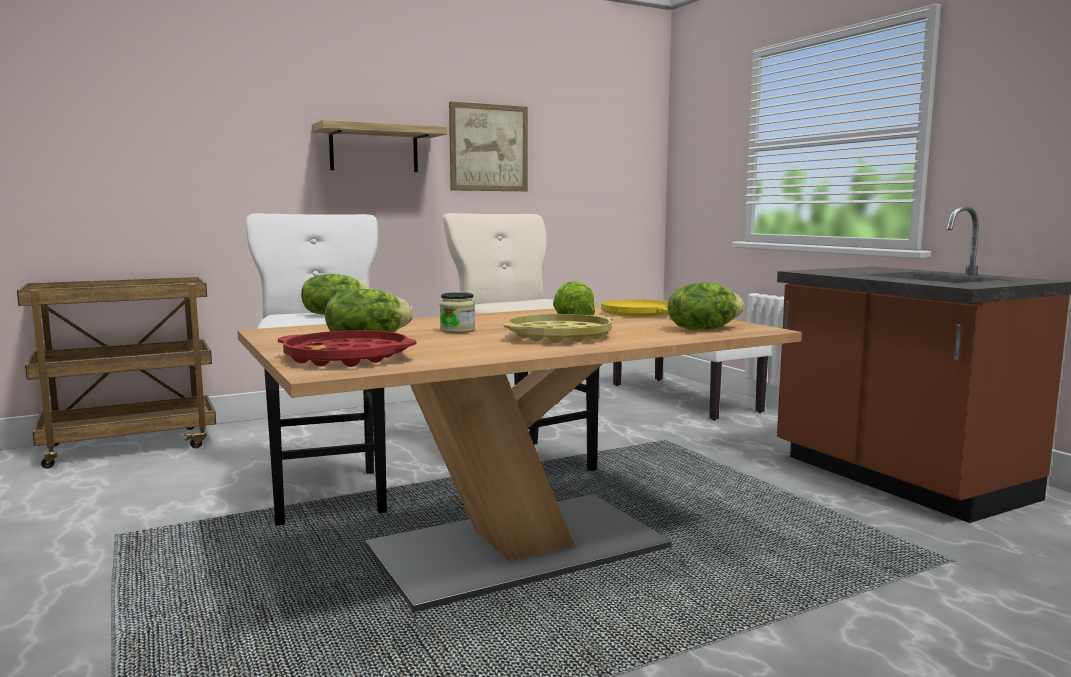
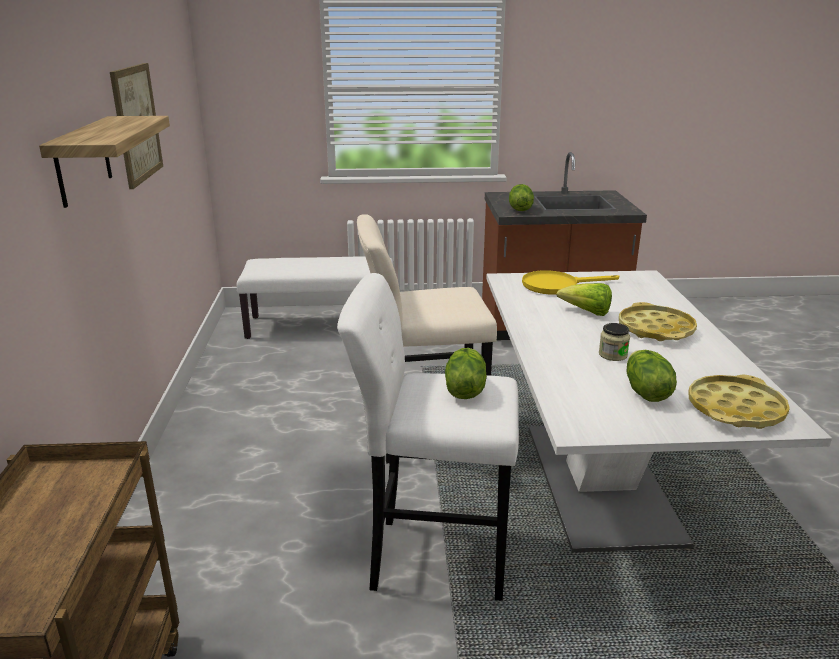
camera: 65 degrees left, 15 degrees up
(347, 358) = (735, 409): red tray -> yellow tray
(518, 548) = (600, 482): brown dining table -> white dining table
(703, 329) = (639, 288): lettuce -> lettuce (519, 209)

